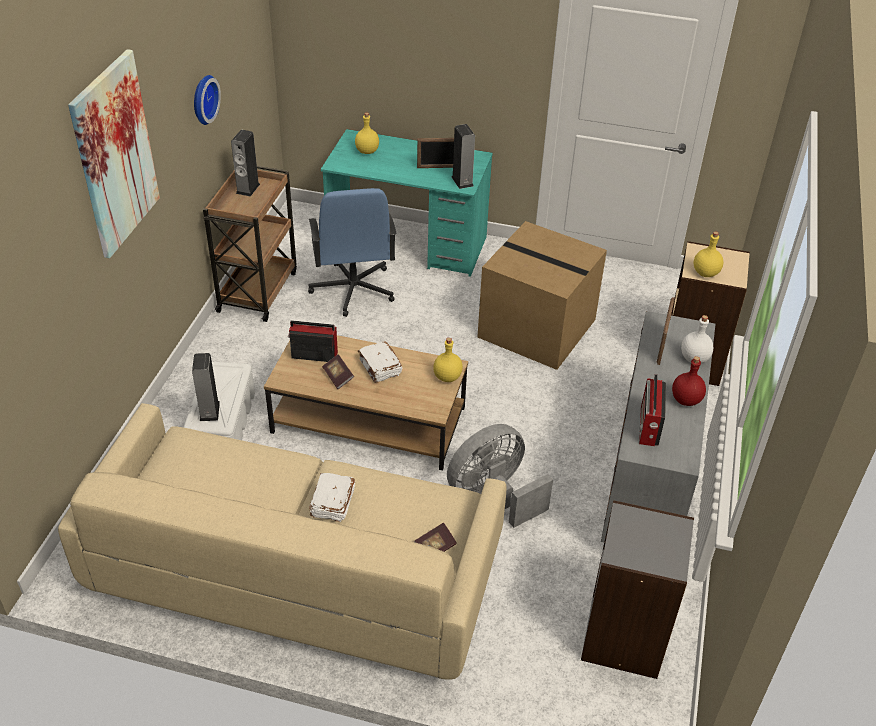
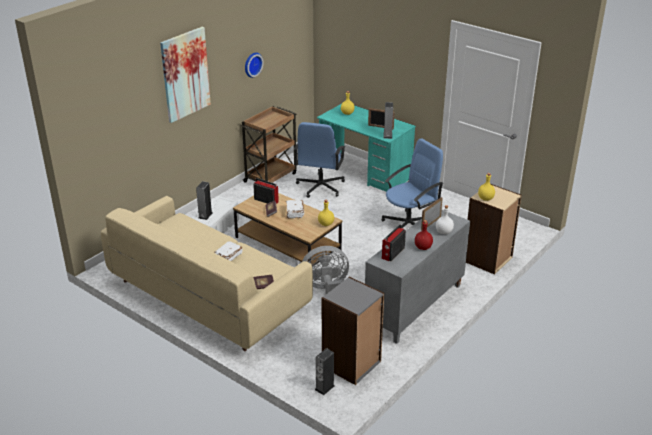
camera: 25 degrees right, 10 degrees down
(248, 188) = (271, 117): speaker -> speaker (324, 387)
(538, 328) = (409, 225): cardboard box -> blue office chair

